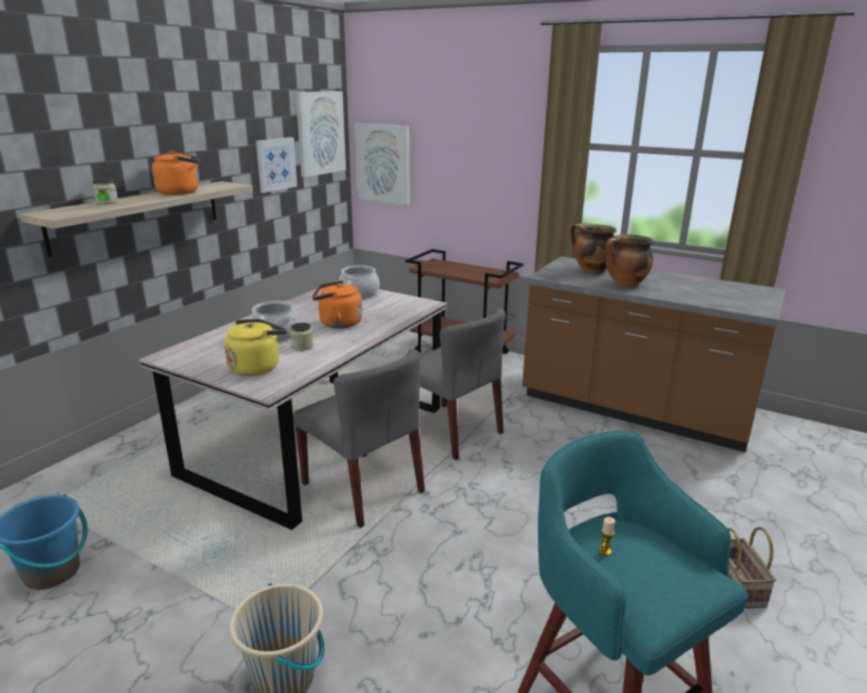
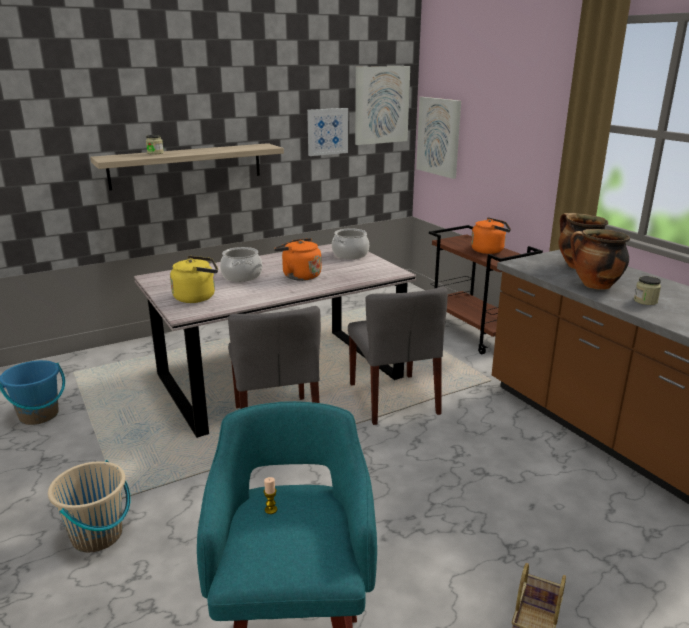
camera: 30 degrees right, 0 degrees up
(181, 192) = (219, 149): orange kettle -> orange kettle (489, 250)
(302, 346) = (249, 288): jar -> jar (645, 301)

